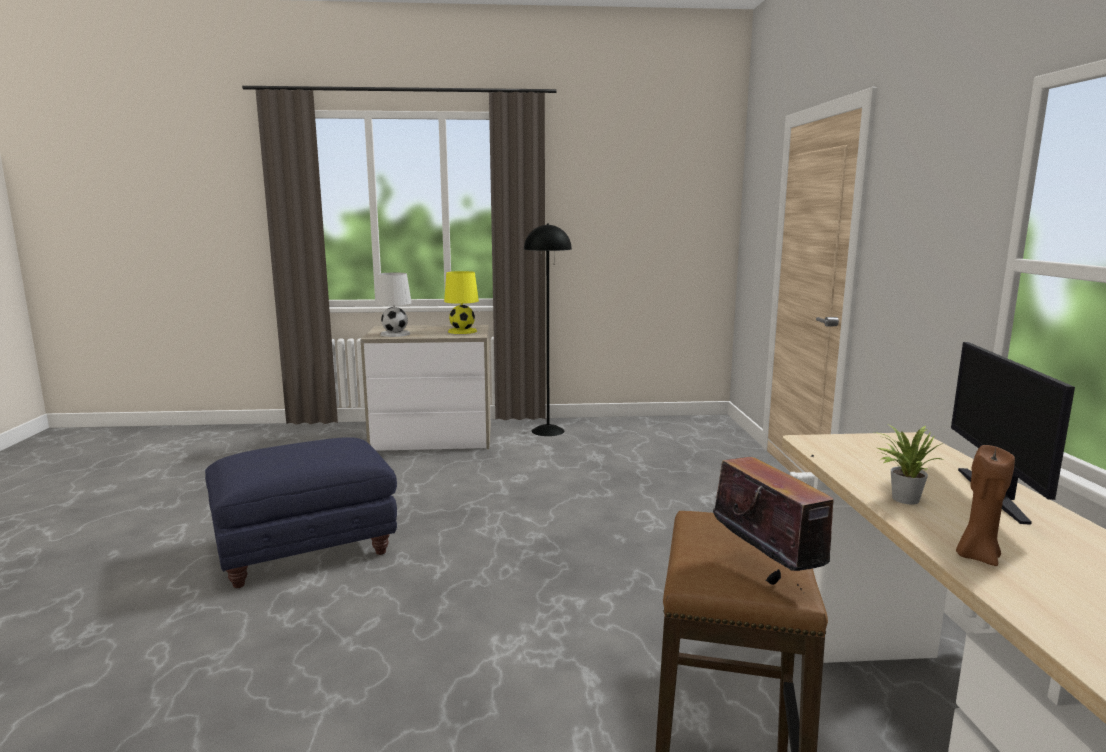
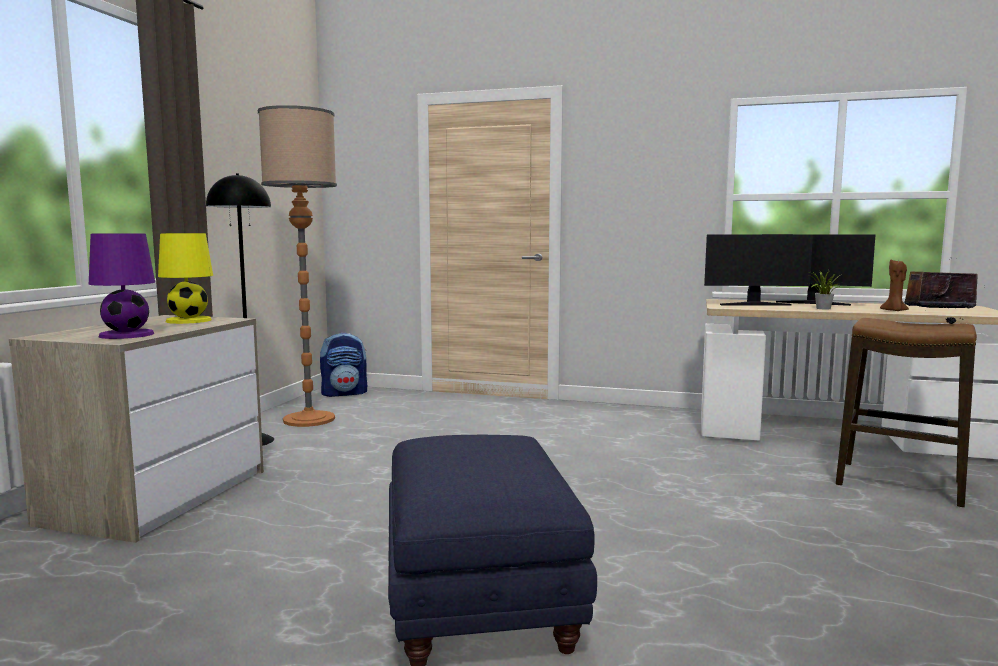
camera: 70 degrees left, 5 degrees down
(395, 334) = (126, 335): white table lamp -> purple table lamp
(616, 432) = (309, 419): none -> floor lamp
(705, 425) = (344, 393): none -> backpack
(879, 457) = (754, 304): none -> monitor

